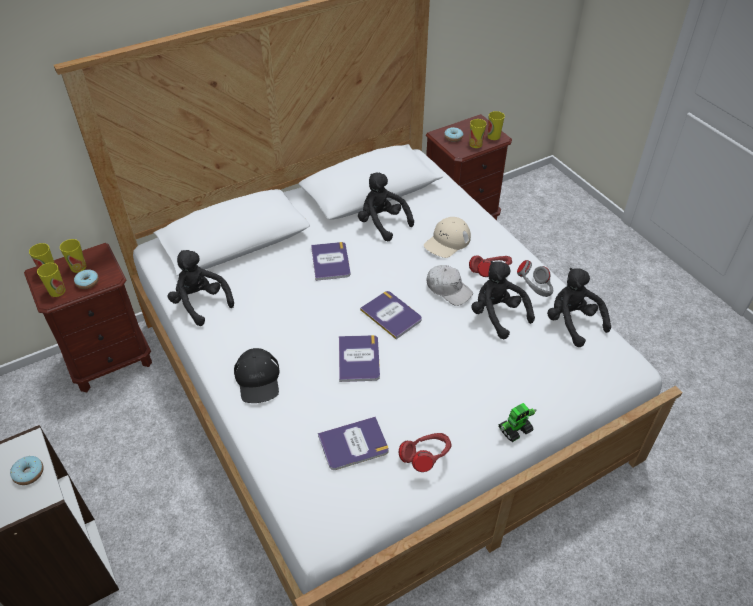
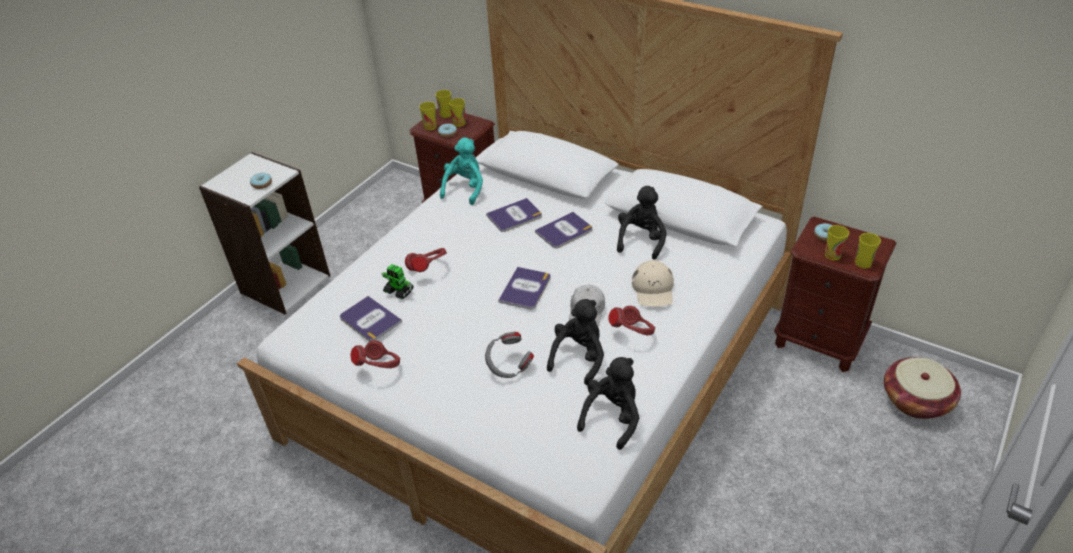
camera: 65 degrees right, 5 degrees down
(200, 303) = (465, 189): black plush toy -> turquoise plush toy
(258, 379) = (407, 248): black cap -> none
(306, 373) = (428, 269): none -> red headphones
(359, 359) = (460, 289): book -> book (514, 216)
(447, 241) = (653, 289): beige cap -> beige cap turned 105 degrees counterclockwise
(515, 429) = (443, 416): toy robot -> toy robot (399, 291)
(534, 290) = (638, 374): grey headphones -> grey headphones (509, 367)
(539, 207) = (916, 400): none -> basket

